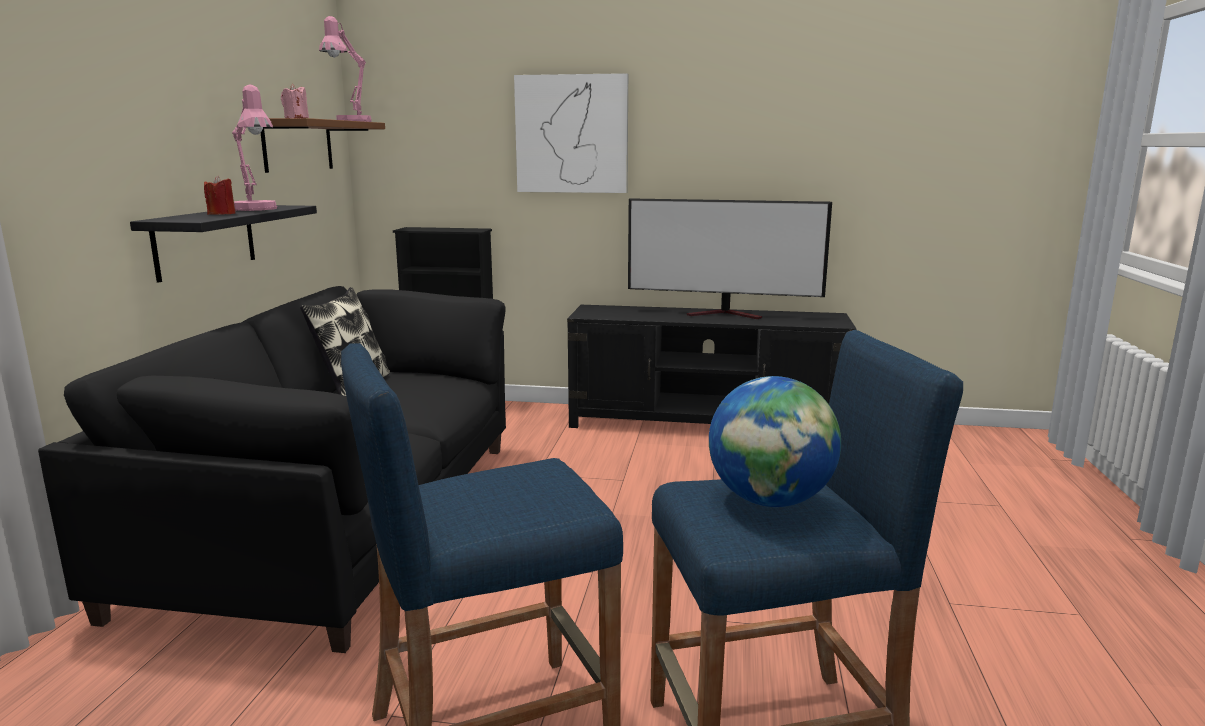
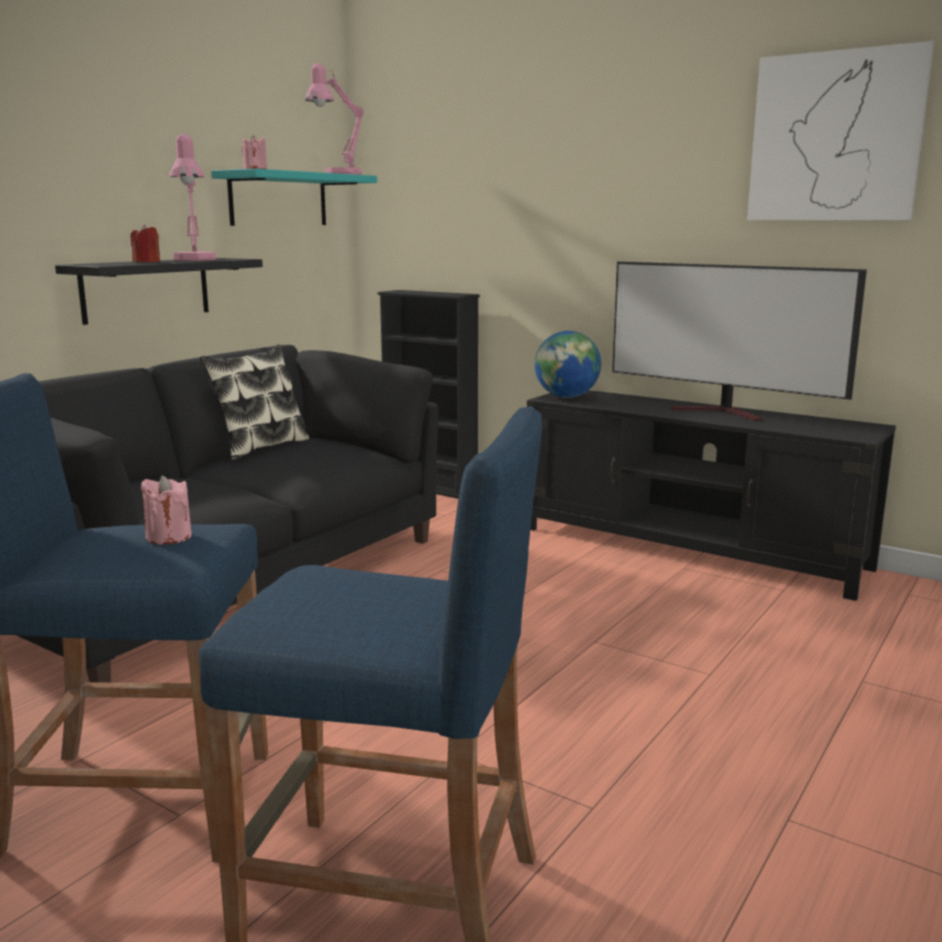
camera: 25 degrees right, 0 degrees up
(298, 145) = (278, 199): brown shelf -> turquoise shelf
(525, 480) = (169, 537): none -> pink candle
(572, 134) = (566, 185): picture -> picture (835, 137)
(770, 501) = (360, 599): globe -> globe (567, 397)

